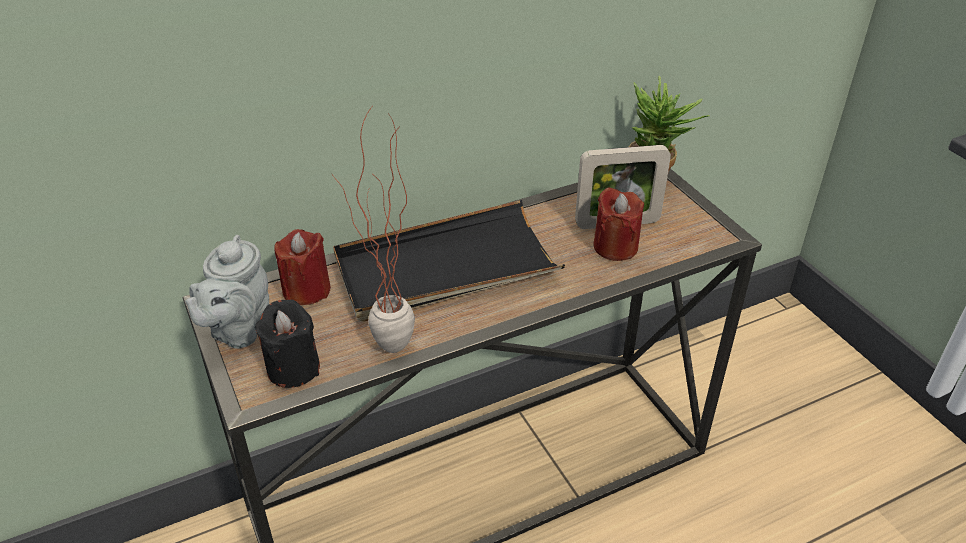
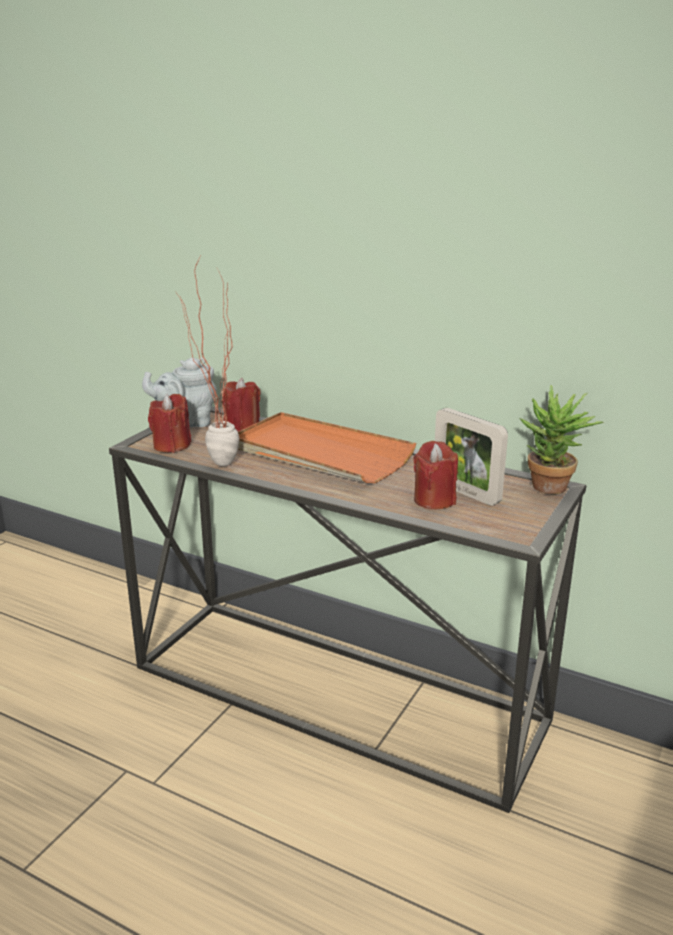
camera: 55 degrees right, 15 degrees down
(293, 368) = (172, 445): black candle -> red candle
(445, 267) = (319, 454): black tray -> orange tray

